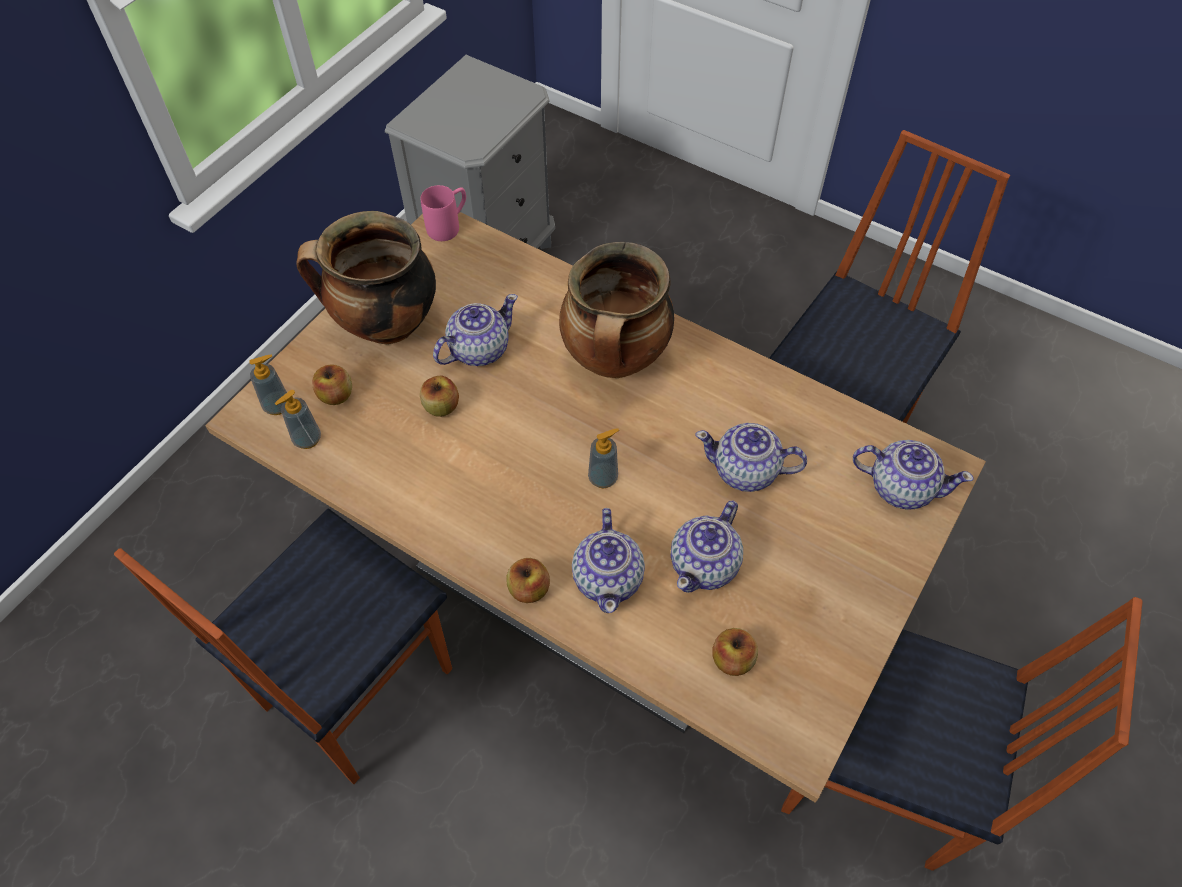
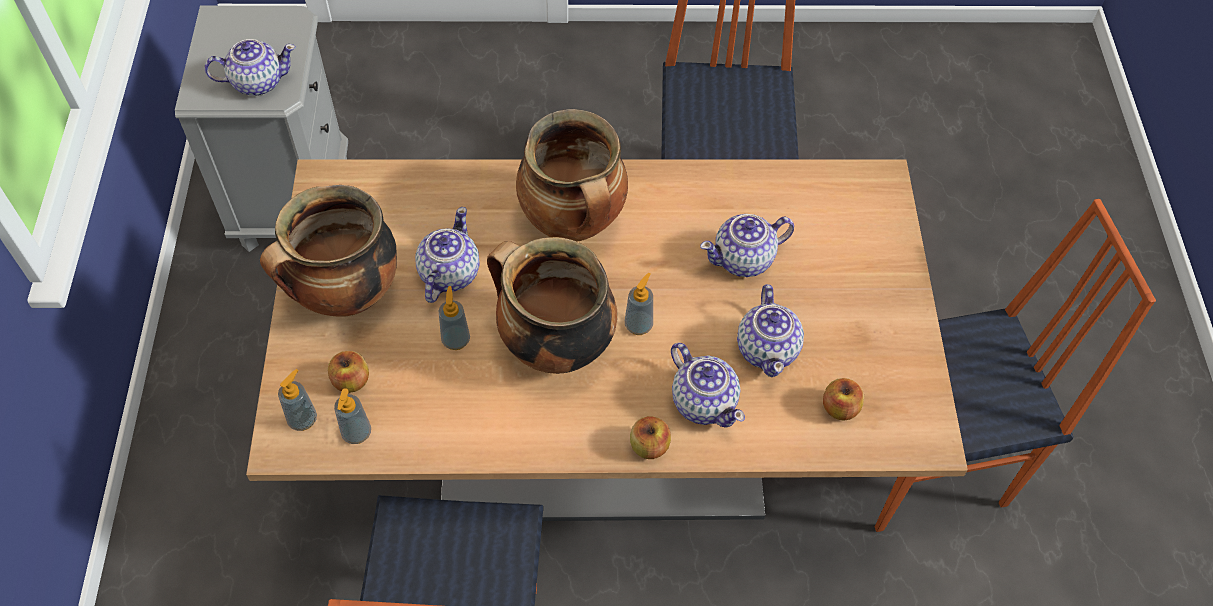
camera: 35 degrees left, 0 degrees up
(441, 406) = (456, 340): apple -> soap dispenser
(449, 225) = (330, 176): pink mug -> none
(516, 456) = (553, 347): none -> cooking pot
(900, 486) = (862, 210): teapot -> teapot (257, 82)

